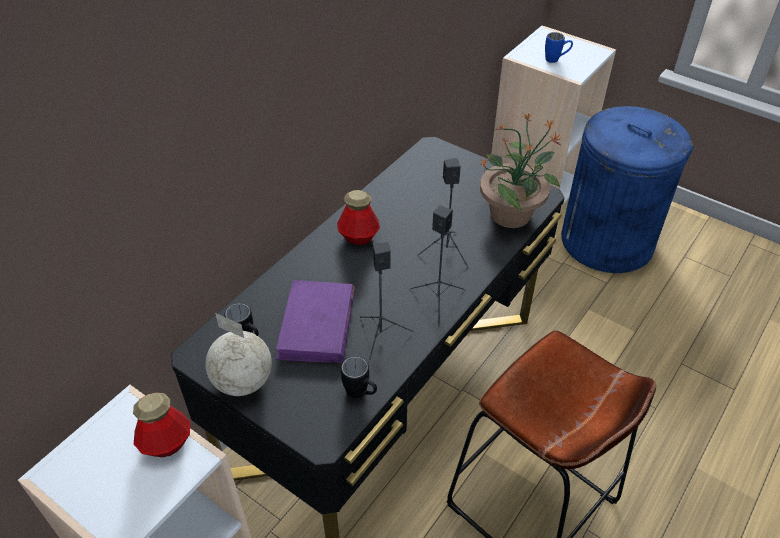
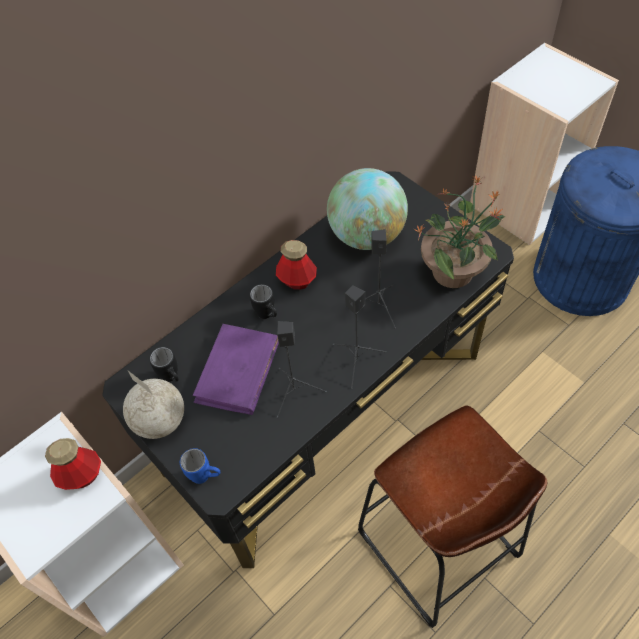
camera: 15 degrees right, 10 degrees up
(361, 394) = (262, 450): black mug -> black mug (268, 316)
(419, 192) = (367, 235): none -> globe
(556, 60) = (548, 89): blue mug -> blue mug (206, 477)

